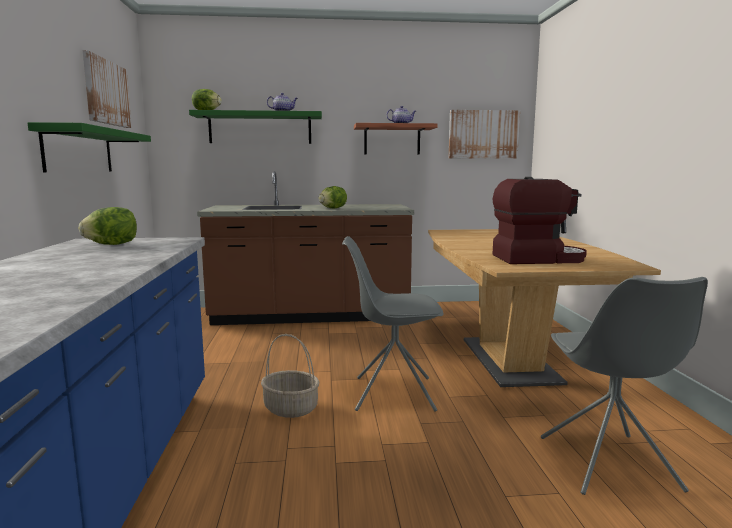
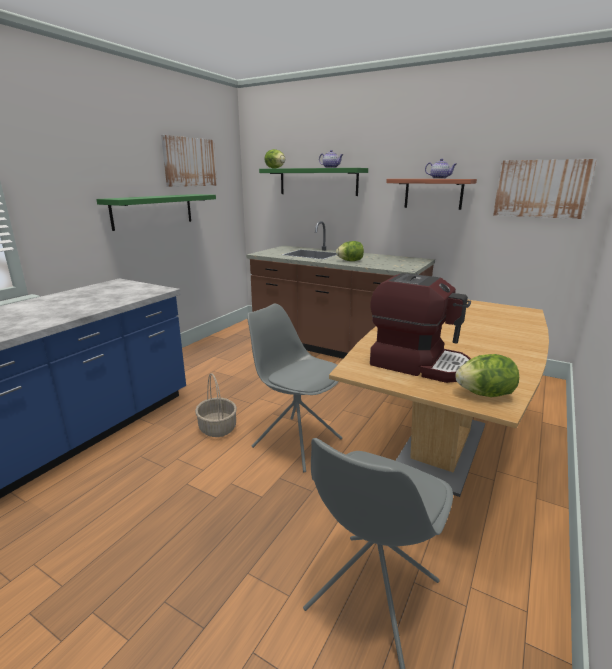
camera: 35 degrees right, 10 degrees up
(112, 245) = (114, 290): lettuce -> lettuce (484, 394)

